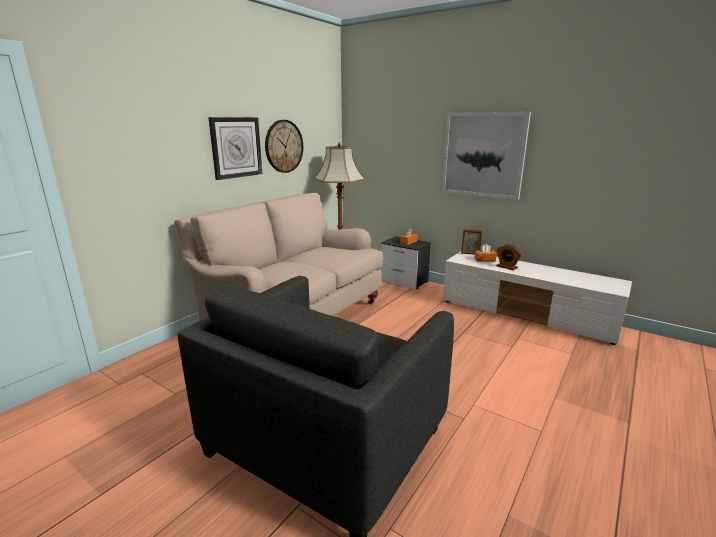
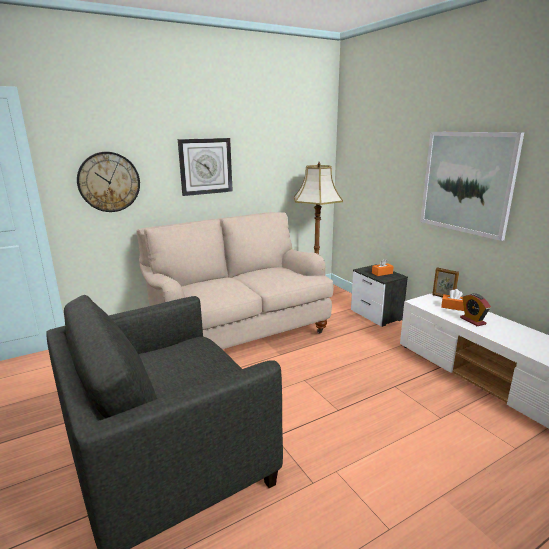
camera: 25 degrees right, 0 degrees up
(284, 146) = (260, 165): wall clock -> wall clock (109, 182)

